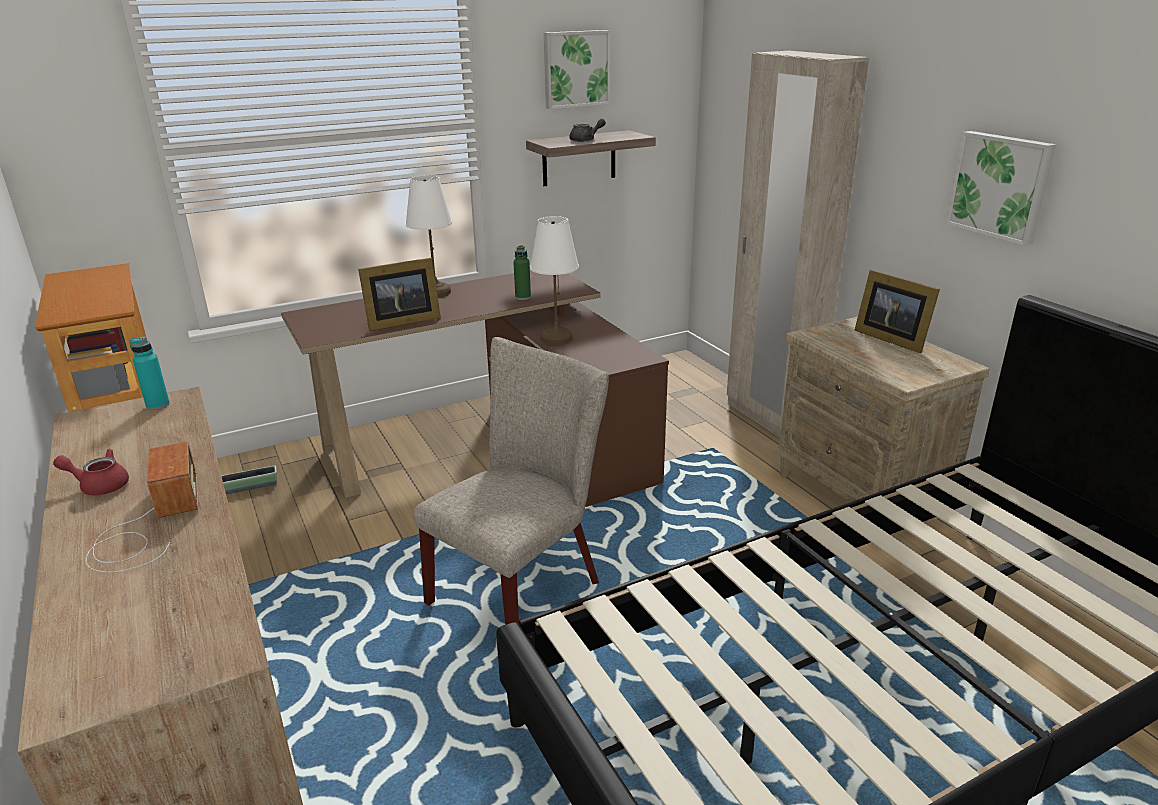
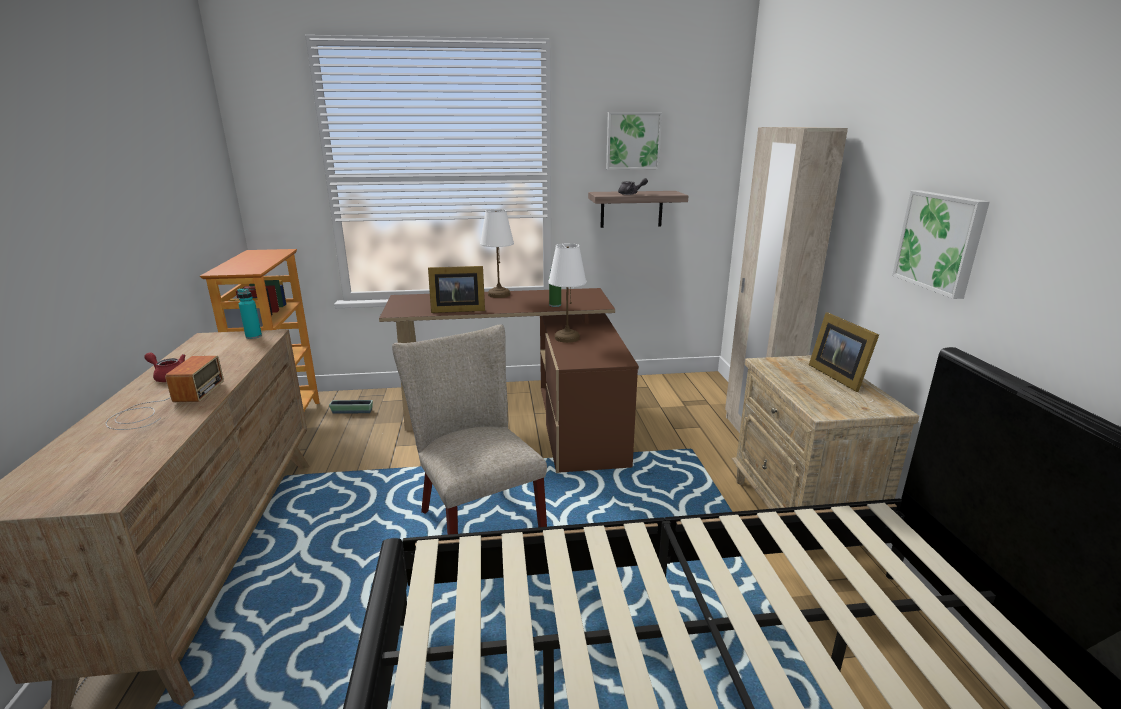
camera: 20 degrees right, 5 degrees down
(523, 588) = (476, 522): beige chair -> beige chair turned 90 degrees counterclockwise

